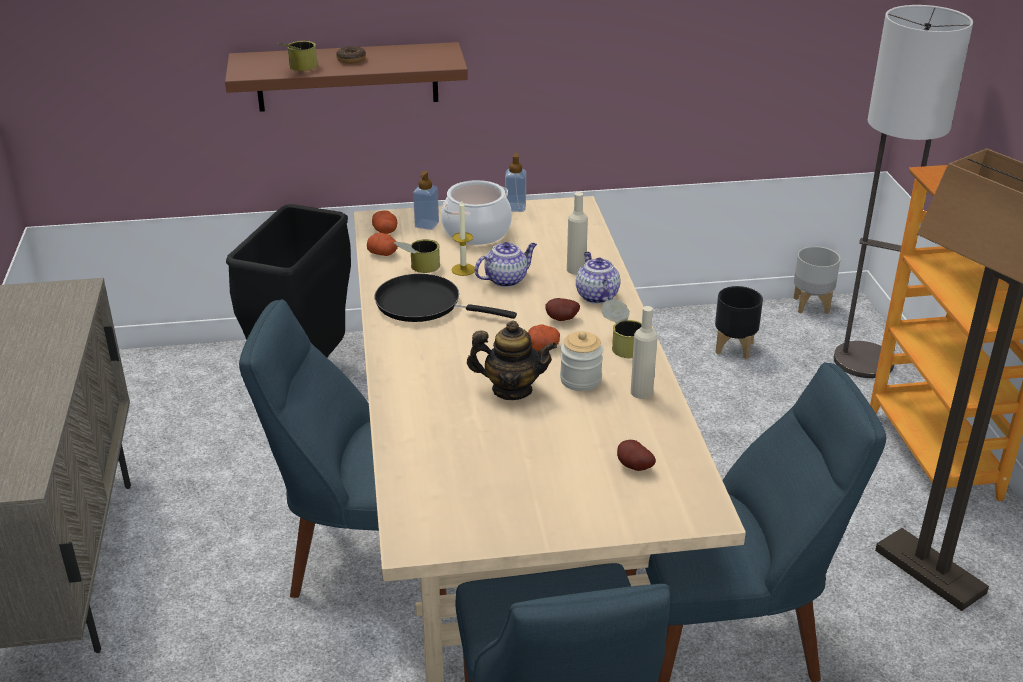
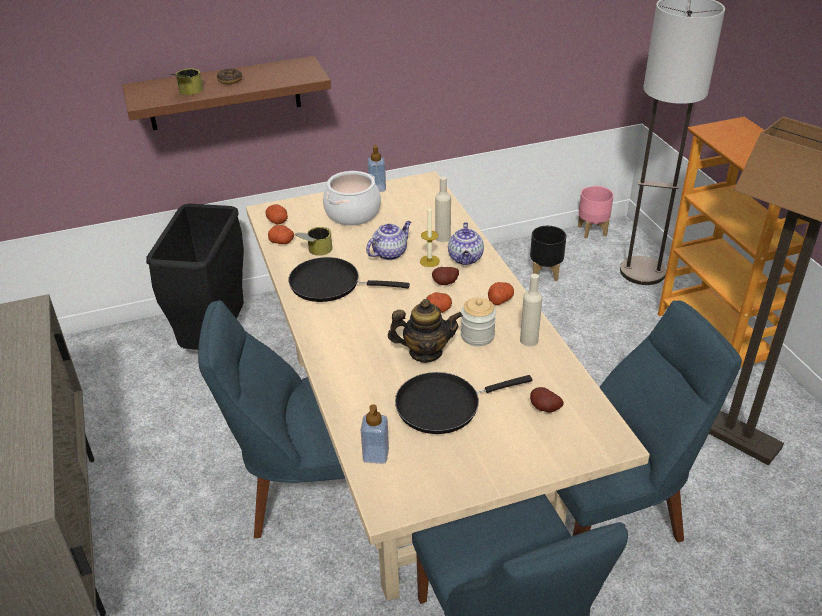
camera: 10 degrees left, 5 degrees up
(427, 224) = (310, 211): soap dispenser -> soap dispenser (376, 455)
(463, 269) = (352, 248): candle -> candle (429, 261)
(514, 448) = (443, 405): none -> black frying pan
(596, 296) = (466, 259): teapot -> teapot turned 150 degrees counterclockwise
(622, 344) = (500, 299): can -> potato
(812, 305) = (592, 231): grey planter -> pink planter

